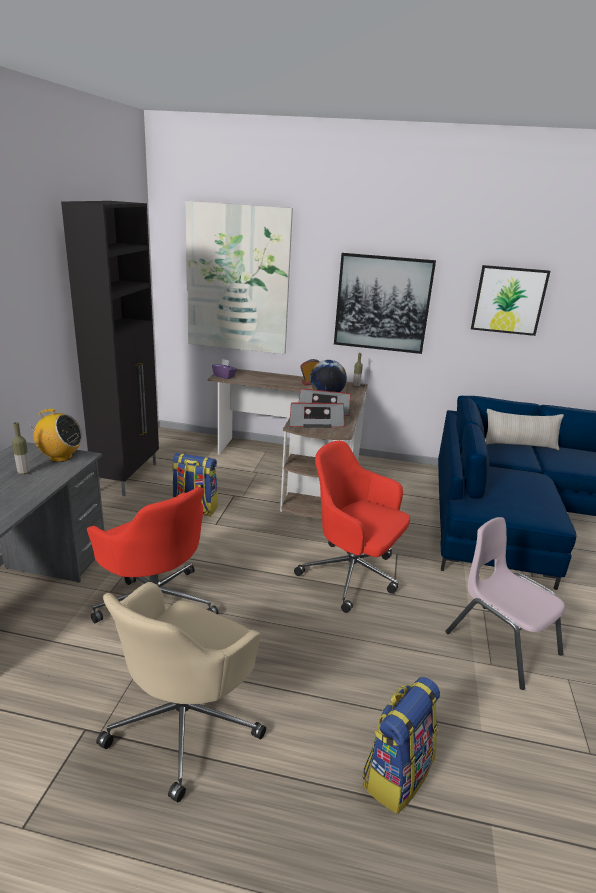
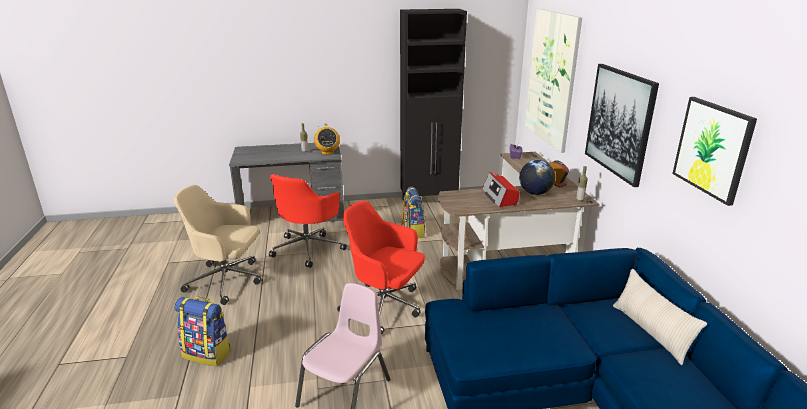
camera: 70 degrees right, 0 degrees up
(315, 422) = (466, 198): radio -> none
(352, 575) = (384, 307): red office chair -> red office chair turned 75 degrees counterclockwise

